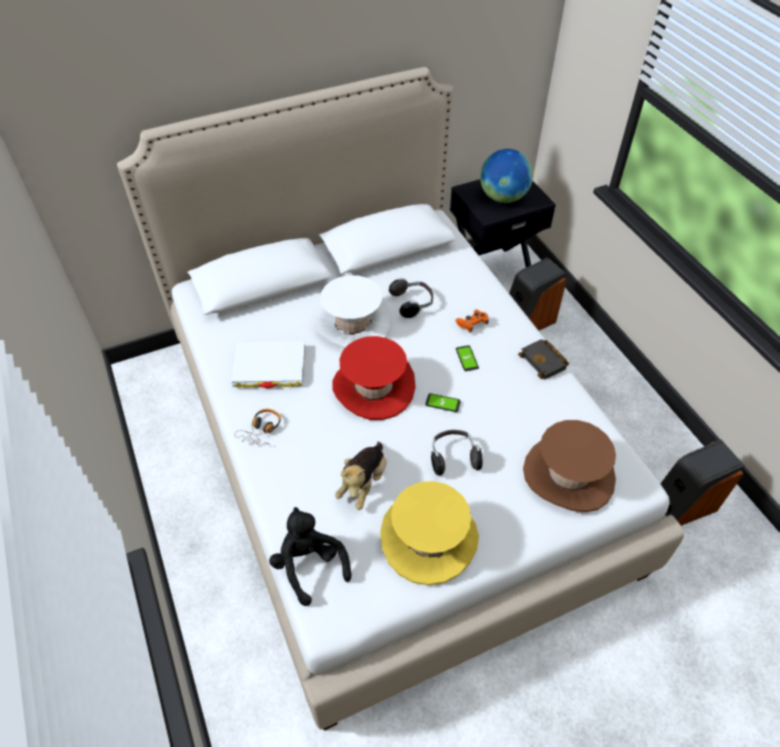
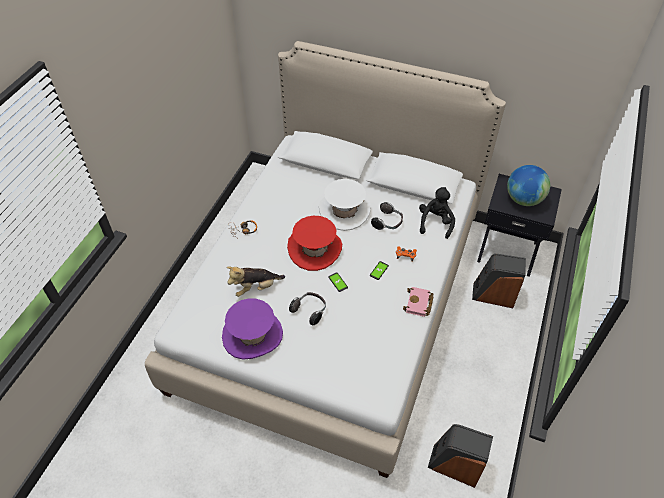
camera: 45 degrees right, 0 degrees up
(270, 367) = (281, 204): white book -> none
(309, 565) = (194, 302): black plush toy -> black plush toy (435, 223)
(429, 539) = (252, 335): yellow hat -> purple hat
(544, 362) = (419, 304): black book -> pink book
(568, 475) = (354, 365): brown hat -> none

